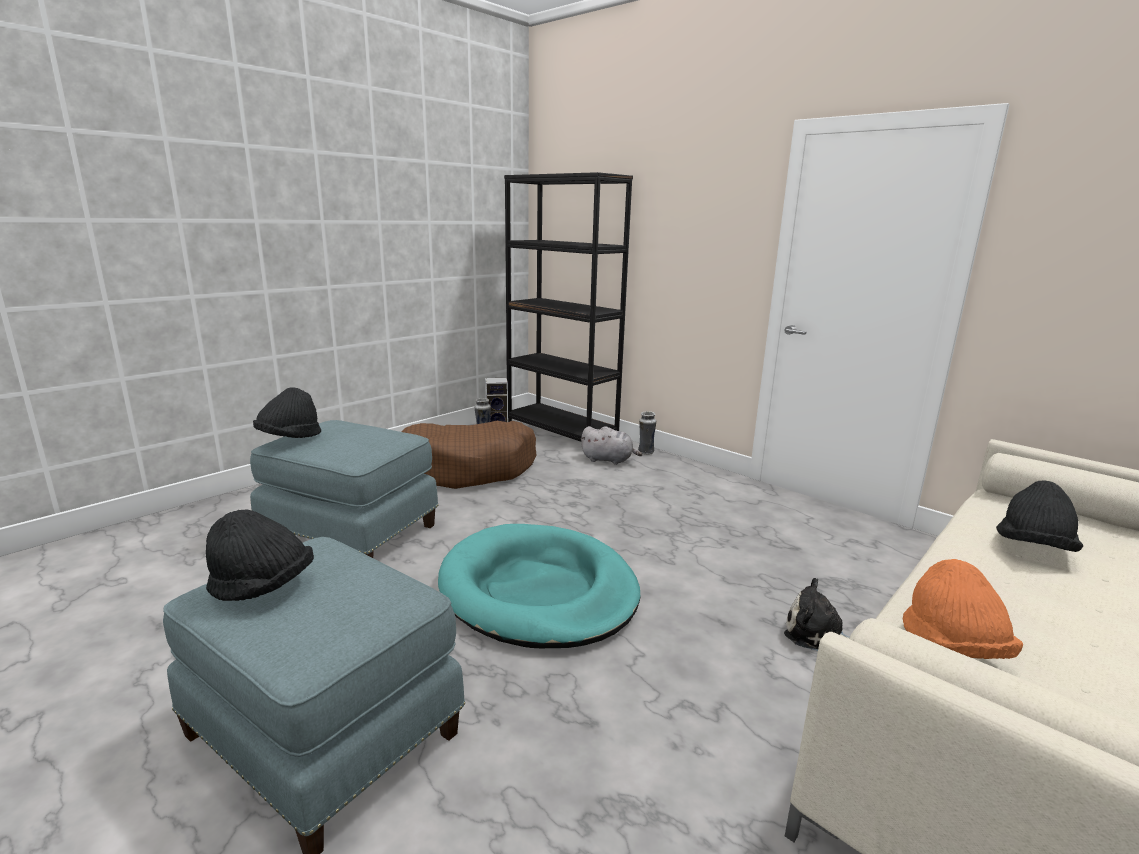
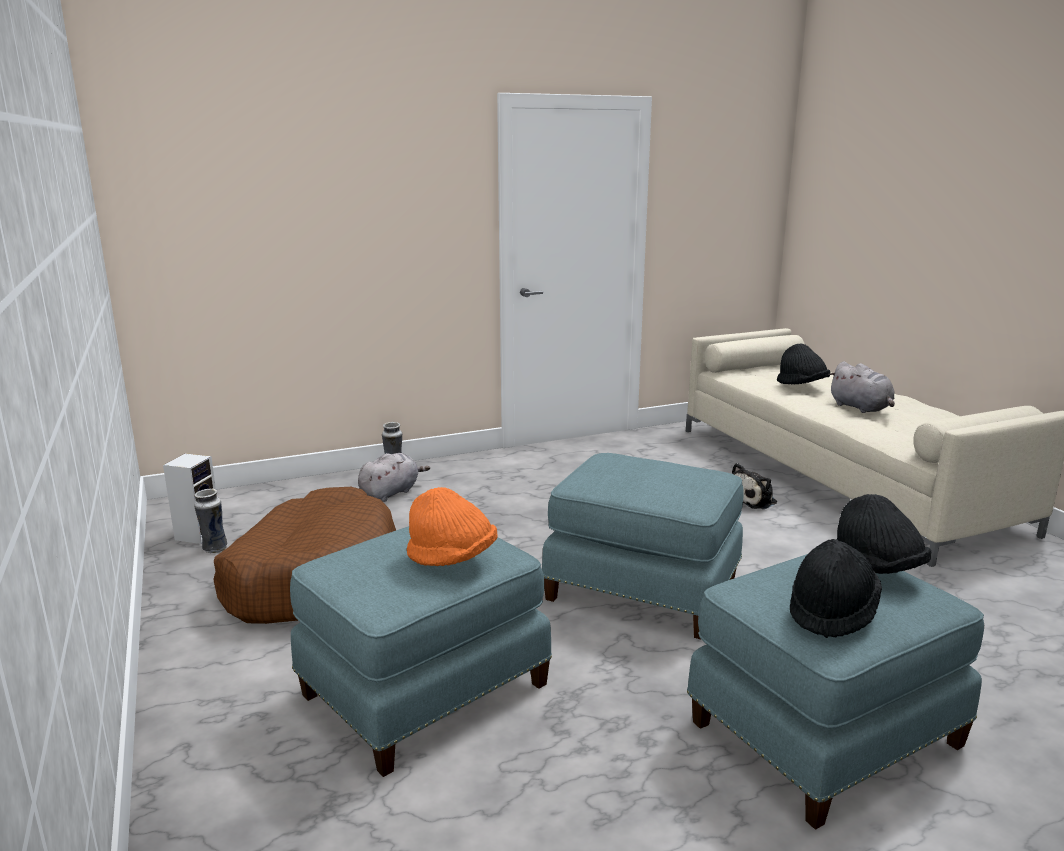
camera: 65 degrees left, 0 degrees up
(289, 438) = (385, 591): black hat -> black hat (876, 569)
(538, 591) = (643, 587): turquoise dog bed -> blue ottoman
(561, 431) = (268, 497): black bookcase -> none
(952, 647) = (903, 431): orange hat -> orange hat (452, 558)
(1022, 606) = (861, 408): none -> grey plush toy

